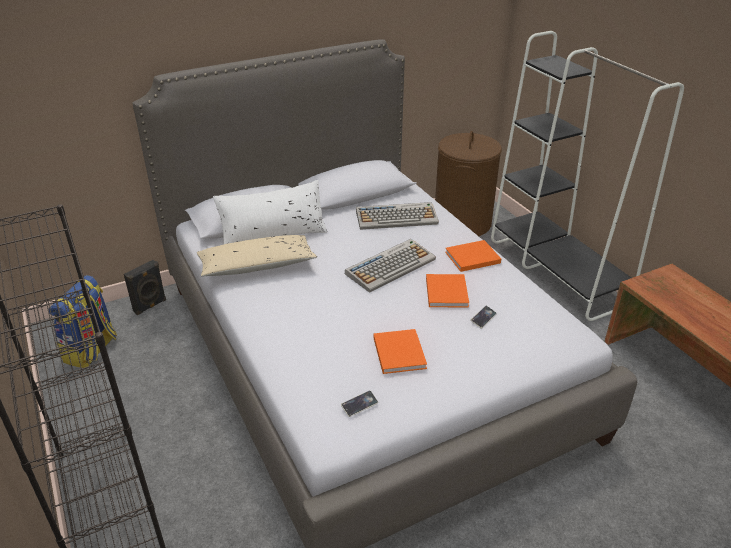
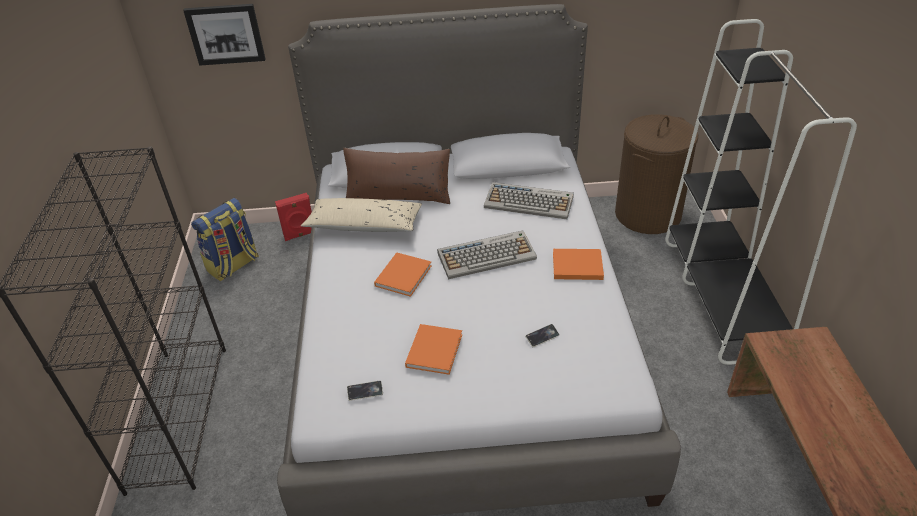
camera: 25 degrees right, 5 degrees up
(59, 99) = (226, 34): none -> picture
(150, 306) = (300, 235): black speaker -> red speaker
(273, 234) = (399, 195): white pillow -> brown pillow
(446, 291) = (525, 297): orange book -> orange book (404, 274)

